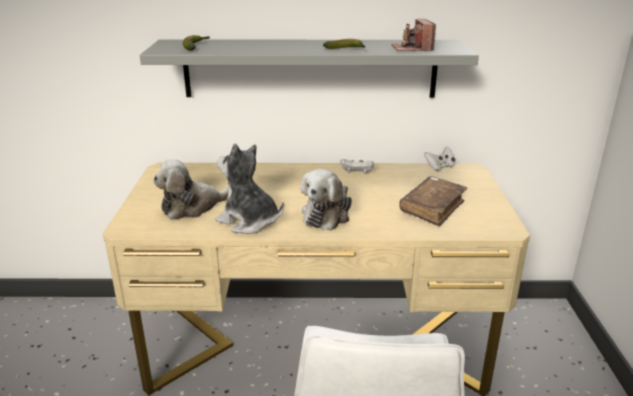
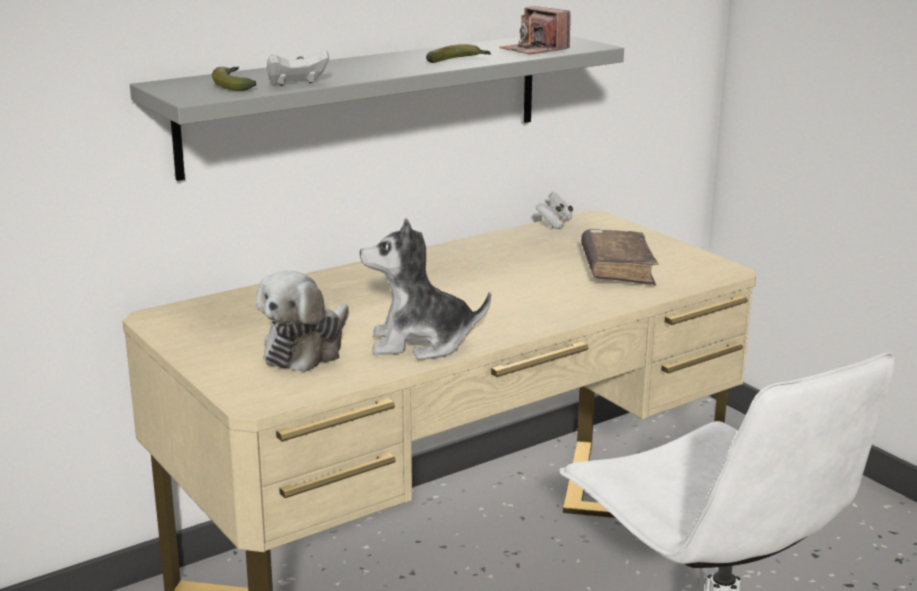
camera: 35 degrees left, 5 degrees down
(327, 214) = (507, 308): plush toy -> none
(357, 174) = (464, 255): white game controller -> white game controller (296, 84)

